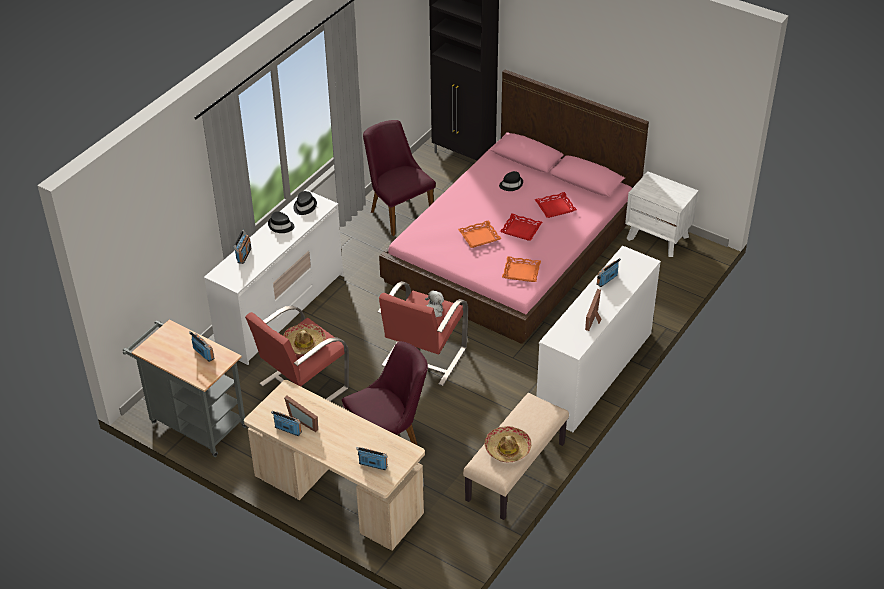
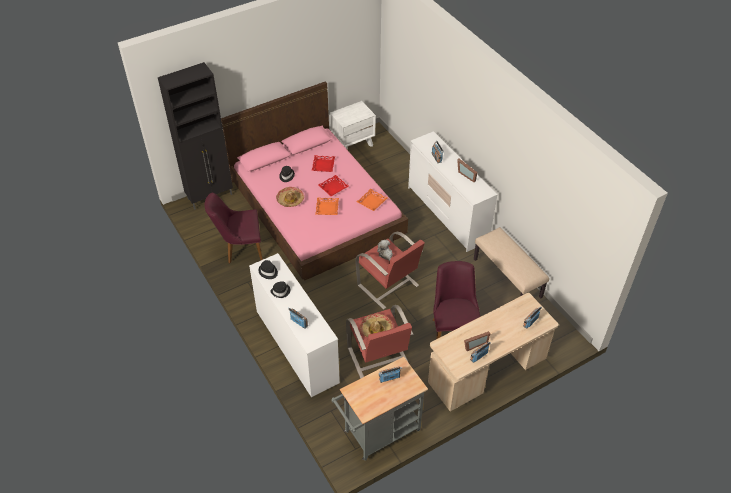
camera: 65 degrees left, 5 degrees up
(507, 449) = (520, 263): hat -> hat (290, 200)

